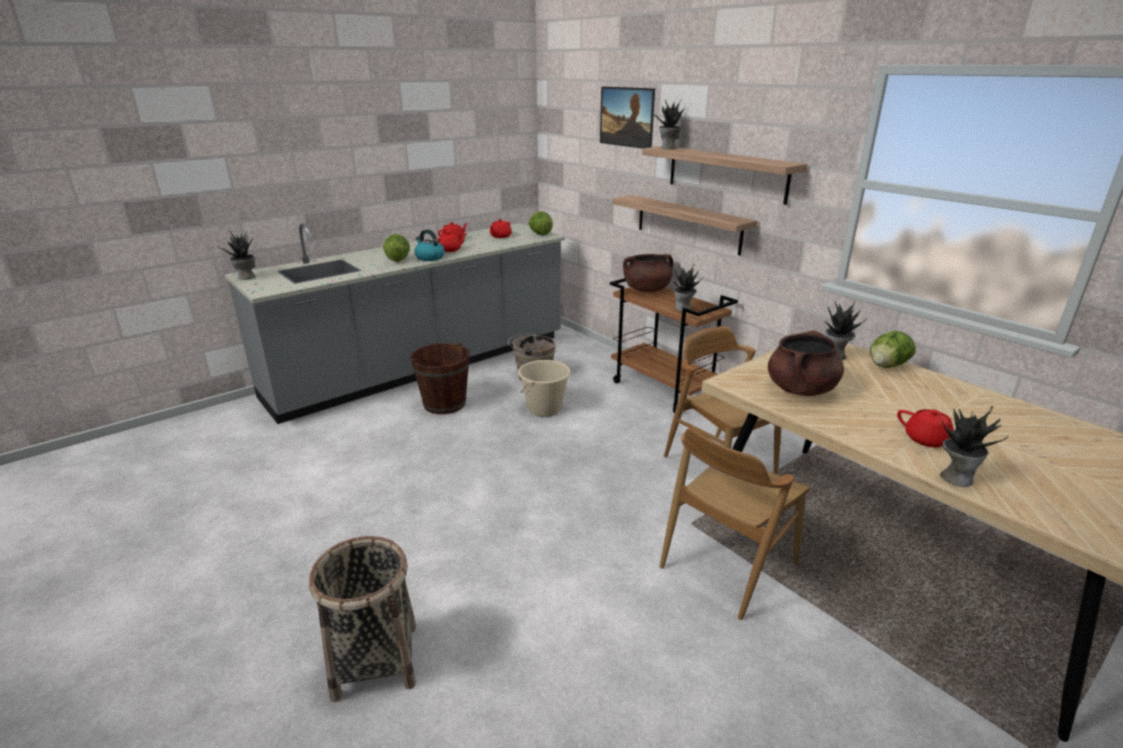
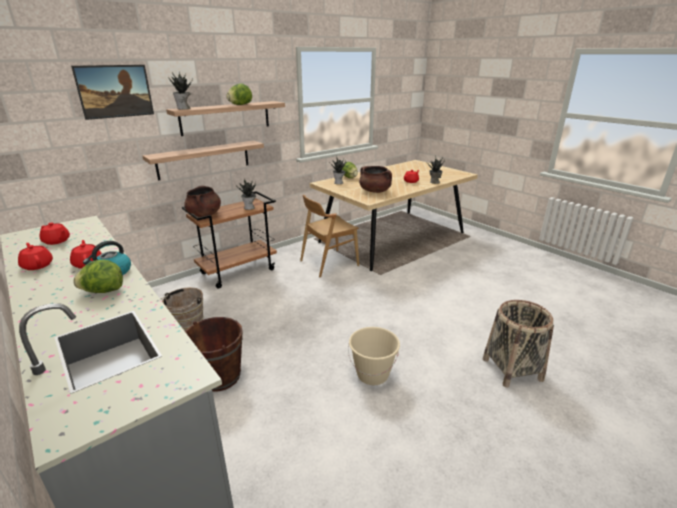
camera: 90 degrees left, 0 degrees up
(246, 277) = (89, 422): potted plant -> none
(540, 234) = (72, 224): lettuce -> lettuce (240, 104)
(545, 409) = (249, 319): beige bucket -> beige bucket (372, 374)
(727, 565) = (407, 269): brown chair -> none

